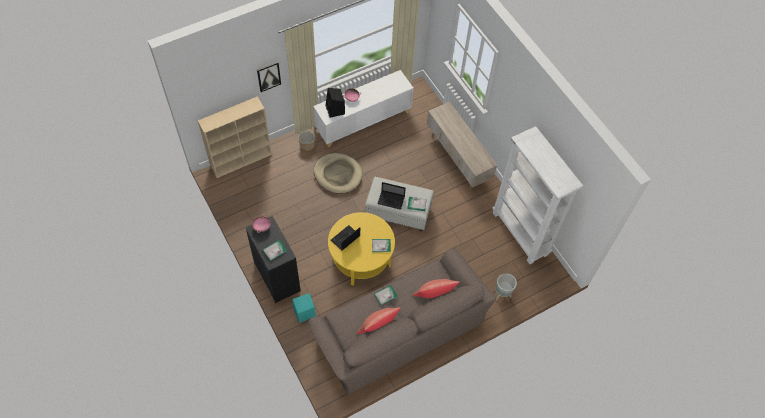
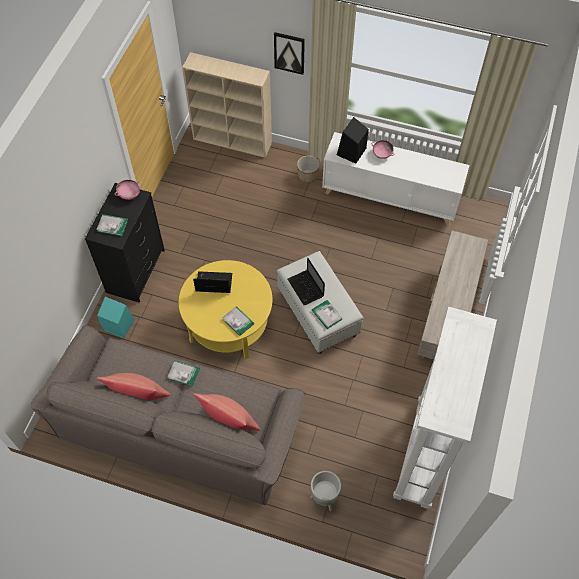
camera: 50 degrees right, 0 degrees up
(338, 174) = (303, 226): beige dog bed -> none

